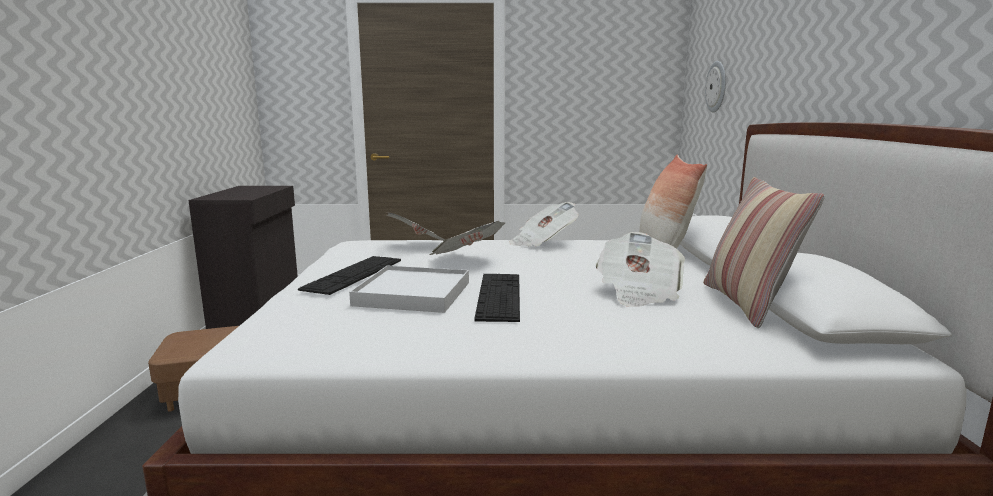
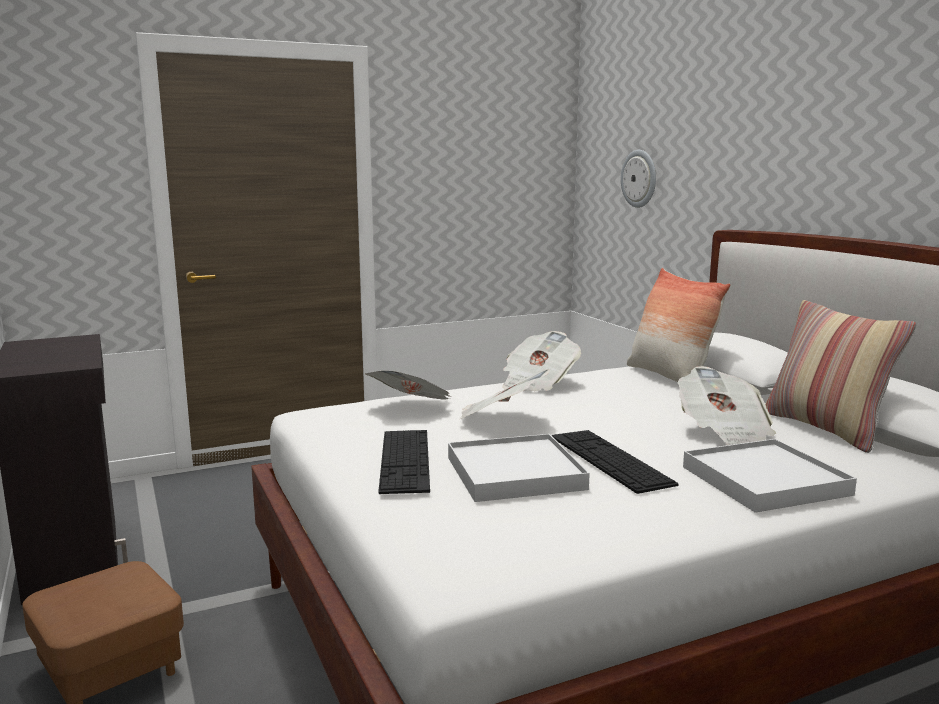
camera: 25 degrees left, 0 degrees up
(607, 332) = (765, 480): none -> white tray

